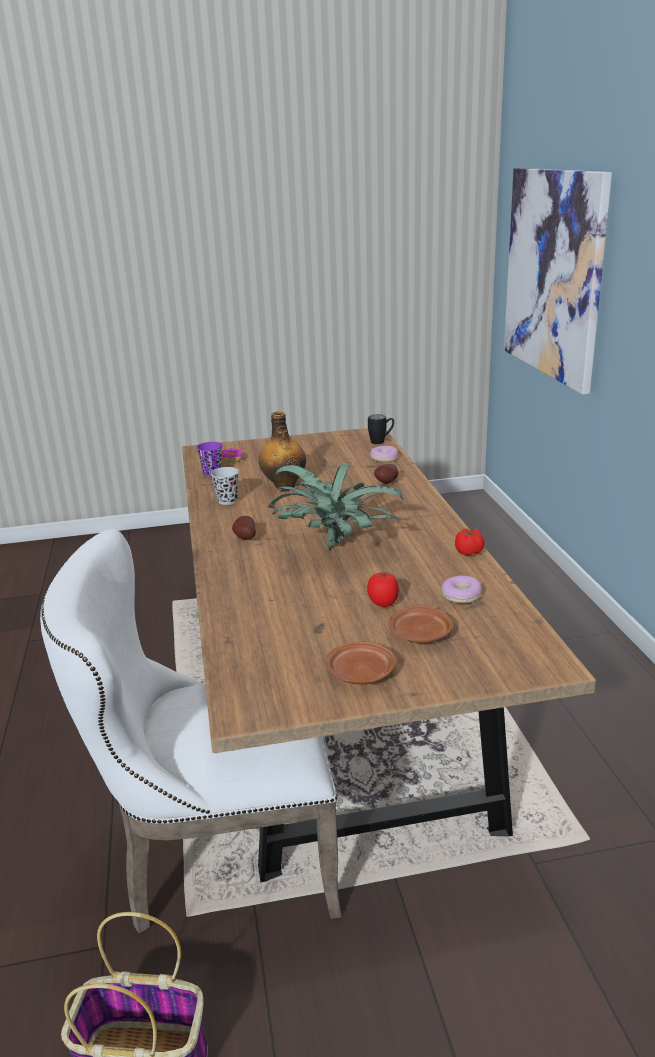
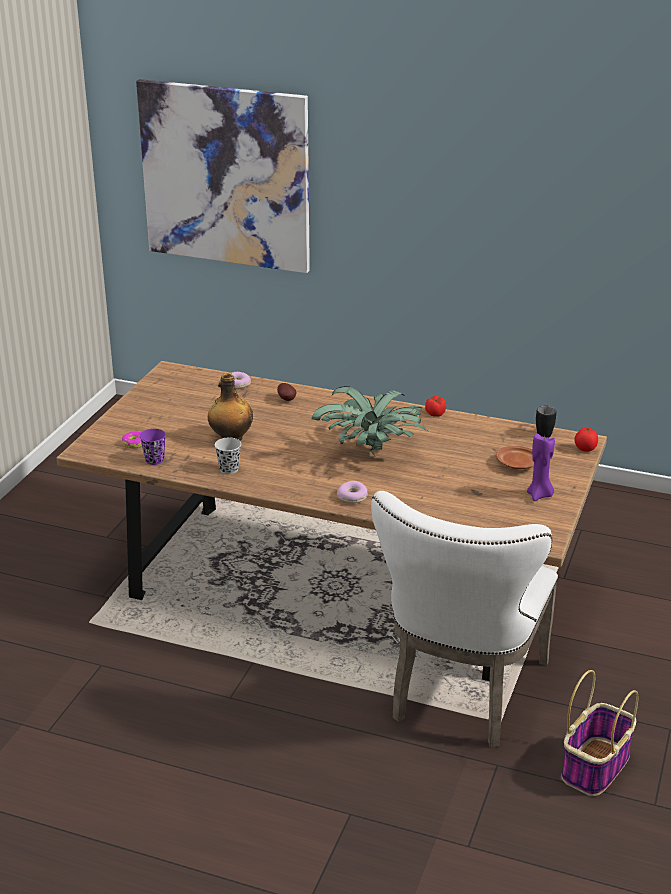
camera: 60 degrees left, 5 degrees up
(244, 538) = (312, 481): potato -> none
(360, 673) = (539, 495): brown plate -> purple candle
(381, 441) = (198, 373): black mug -> black mug (544, 432)
(383, 603) = (469, 463): tomato -> tomato (585, 449)
(461, 596) = (487, 437): donut -> donut (352, 497)

